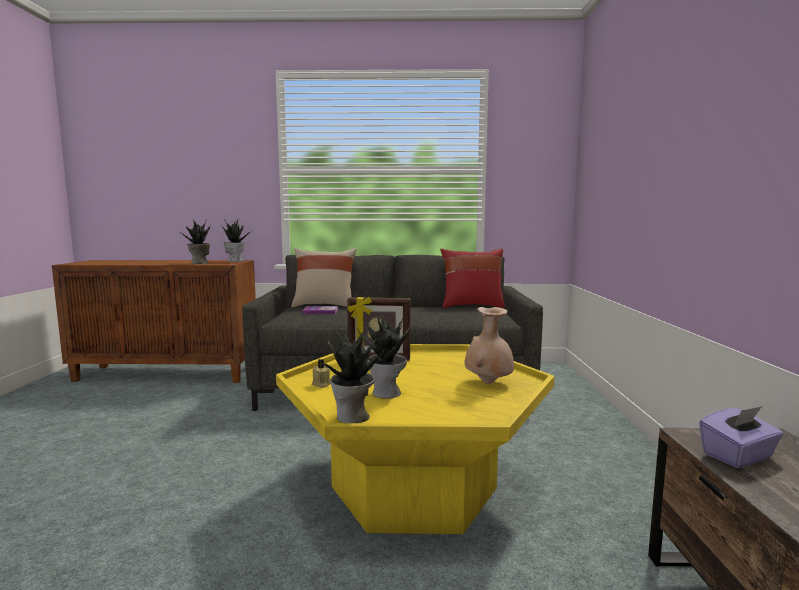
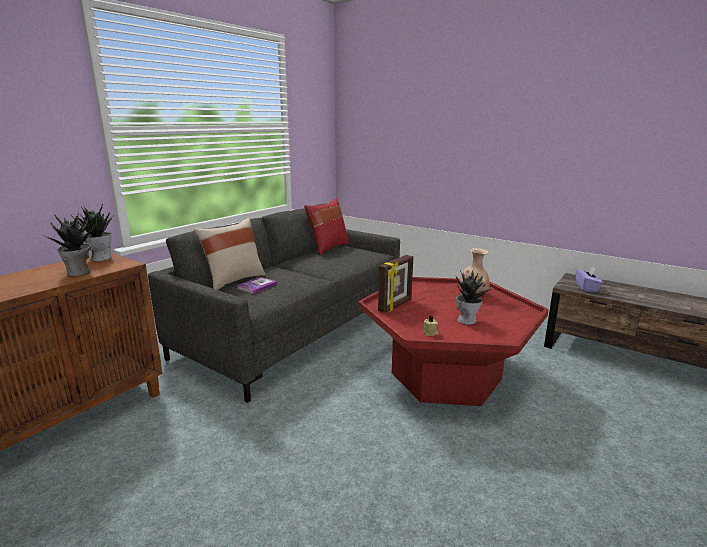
camera: 55 degrees left, 10 degrees up
(352, 417) = (500, 338): potted plant -> none
(413, 487) = (445, 376): yellow coffee table -> red coffee table

